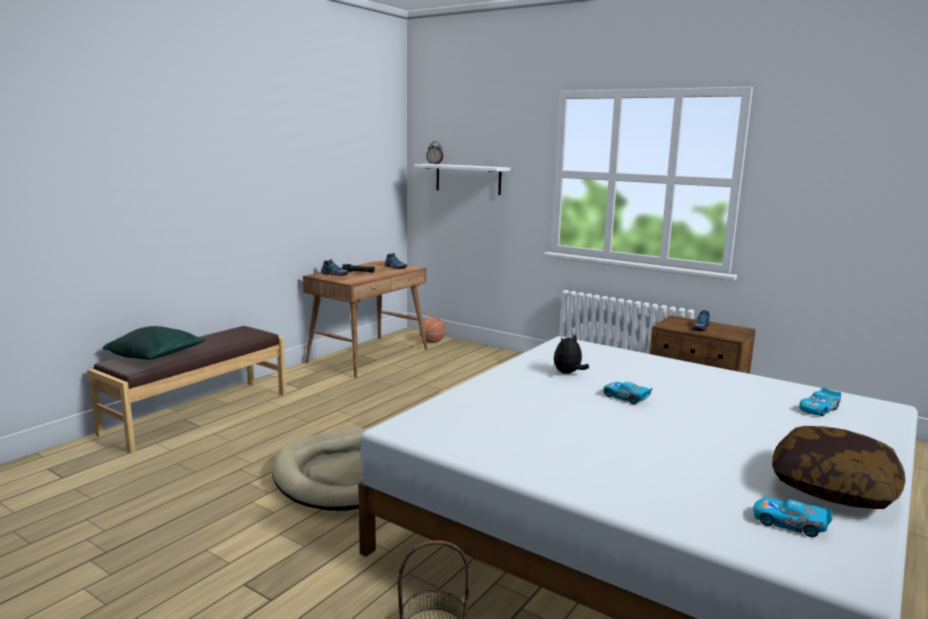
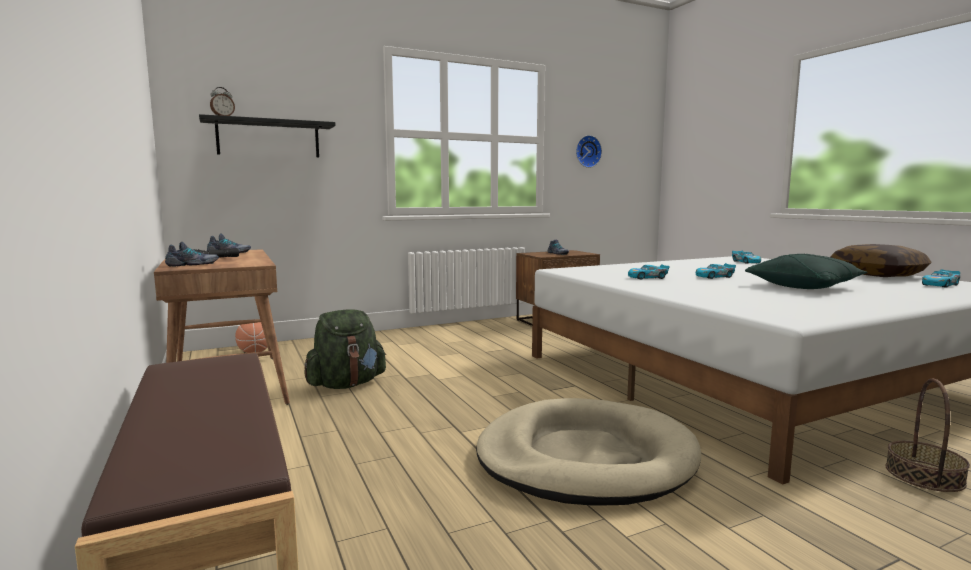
camera: 60 degrees left, 5 degrees down
(156, 356) = (195, 439): green pillow -> green pillow (803, 286)
(403, 381) = (346, 384): none -> green backpack
(468, 179) = (268, 139): white shelf -> black shelf
(568, 373) = (647, 277): plush toy -> toy car
(815, 199) = (587, 151): none -> wall clock

